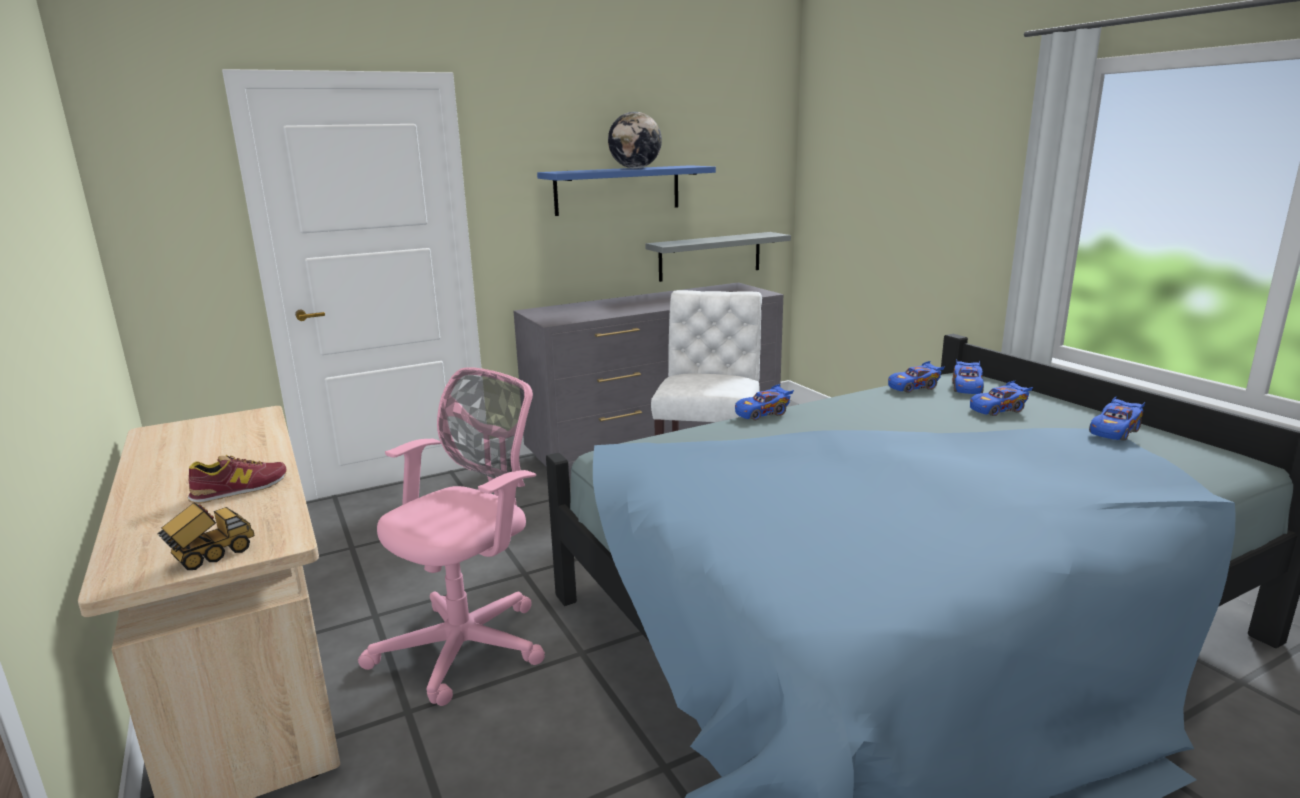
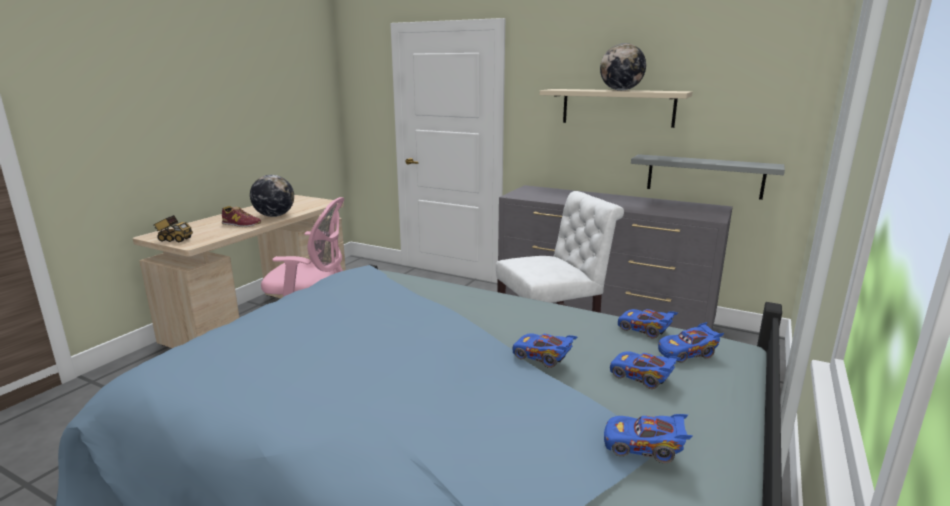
camera: 55 degrees right, 0 degrees up
(248, 459) = (274, 216): none -> globe
(617, 190) = (617, 107): blue shelf -> beige shelf
(762, 413) = (490, 292): blue toy car -> blue toy car (542, 357)

